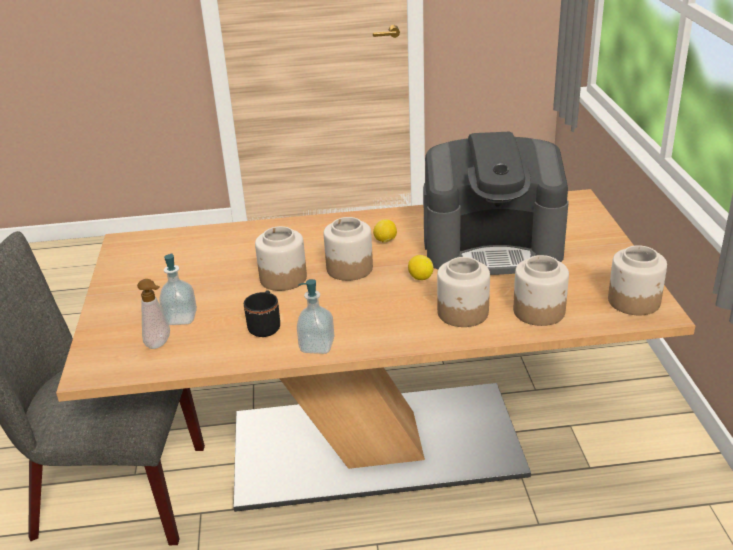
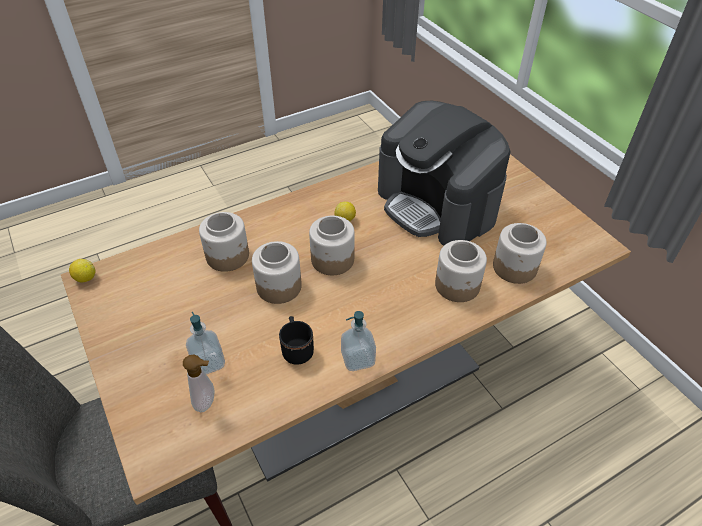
camera: 25 degrees left, 15 degrees up
(420, 278) = (399, 255): lemon -> lemon (85, 278)
(492, 246) = (437, 205): coffee machine -> coffee machine turned 75 degrees clockwise
(634, 301) = (576, 238): jar -> jar (228, 256)

